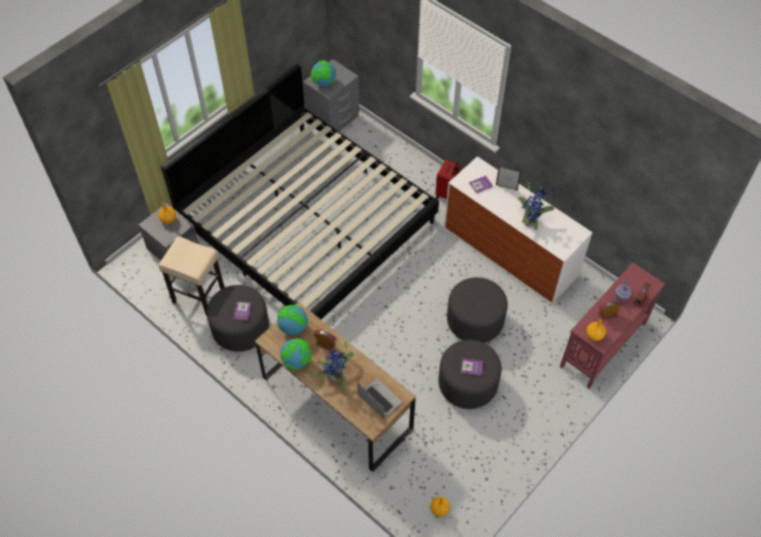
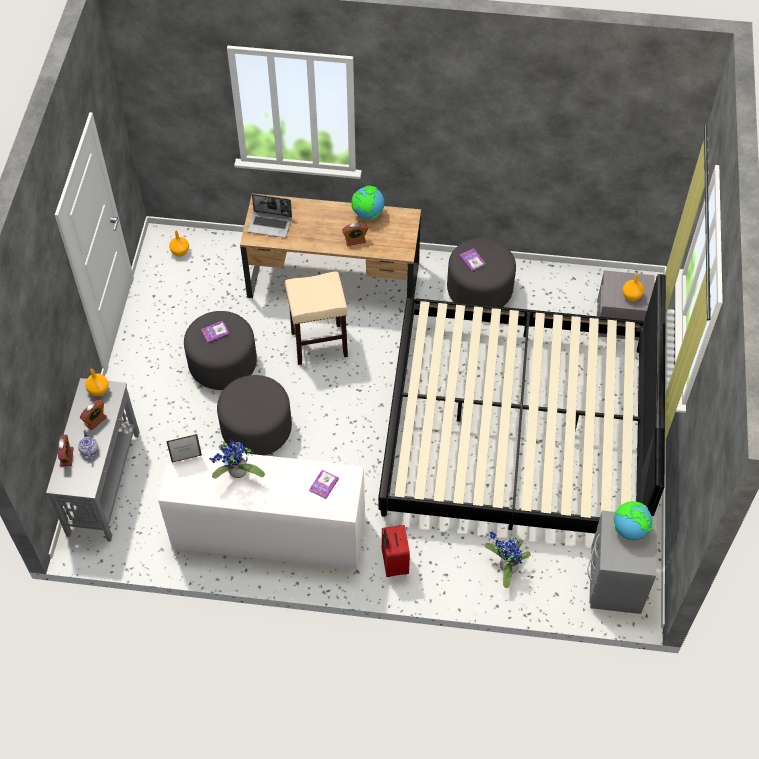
camera: 145 degrees right, 0 degrees up
(199, 296) = (547, 294): beige stool -> beige stool (318, 344)
(293, 327) = (397, 237): globe -> none
(336, 376) = (322, 221): potted plant -> potted plant (506, 566)
(506, 187) = (291, 499): picture frame -> picture frame (186, 459)
(603, 344) = (104, 482): red console table -> grey console table

